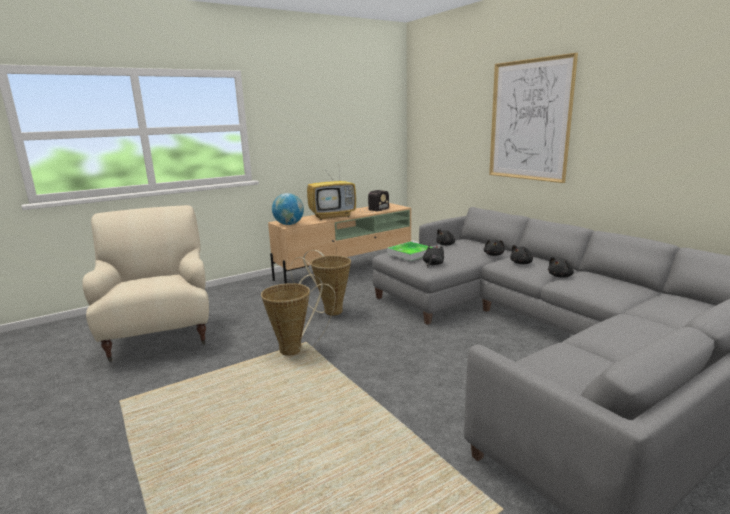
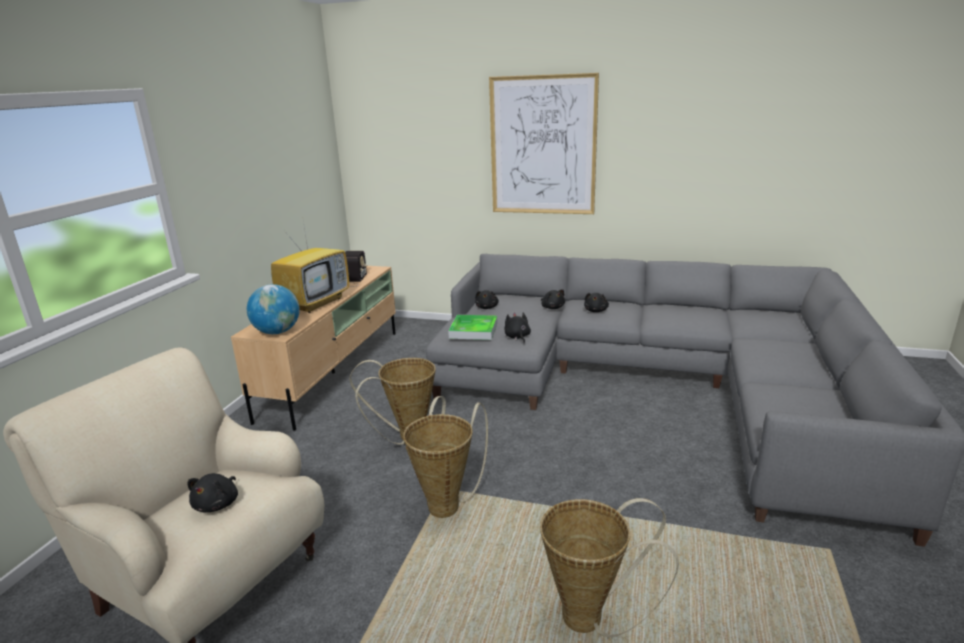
camera: 40 degrees left, 5 degrees up
(269, 440) = (592, 619): none -> basket
(560, 276) = (645, 316): black plush toy -> black plush toy (218, 504)

